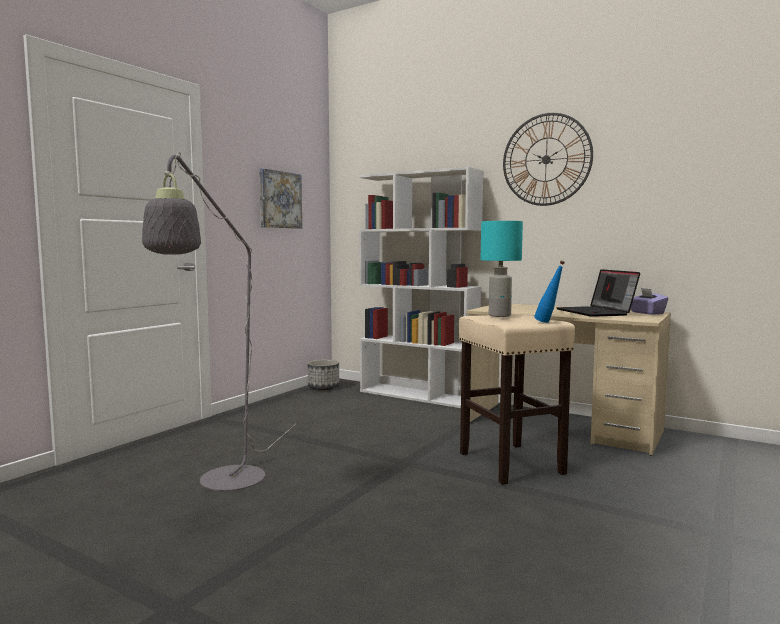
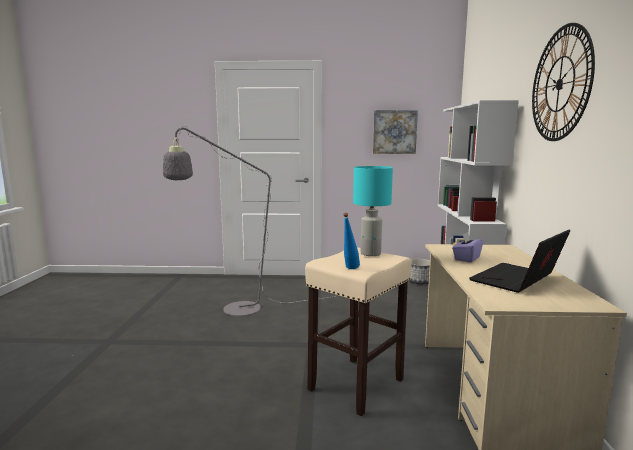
camera: 60 degrees right, 5 degrees up
(647, 313) = (575, 301): purple tissue box -> purple tissue box (466, 258)

